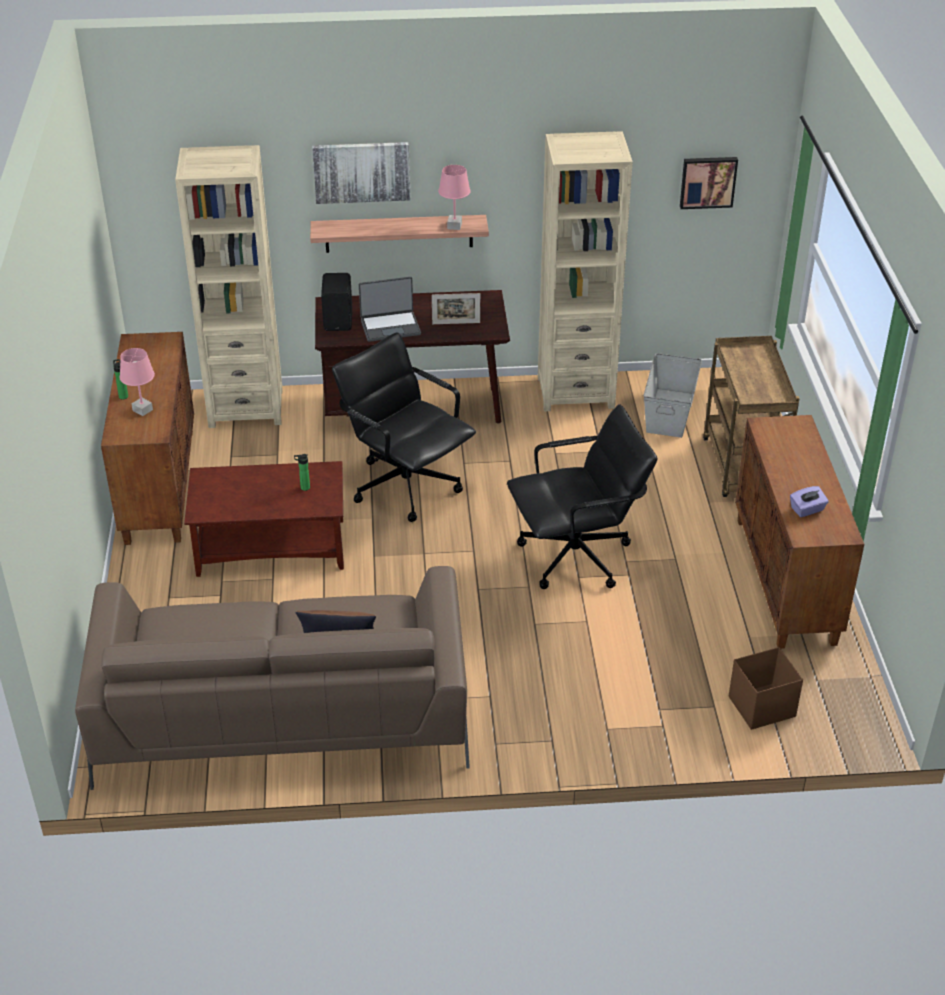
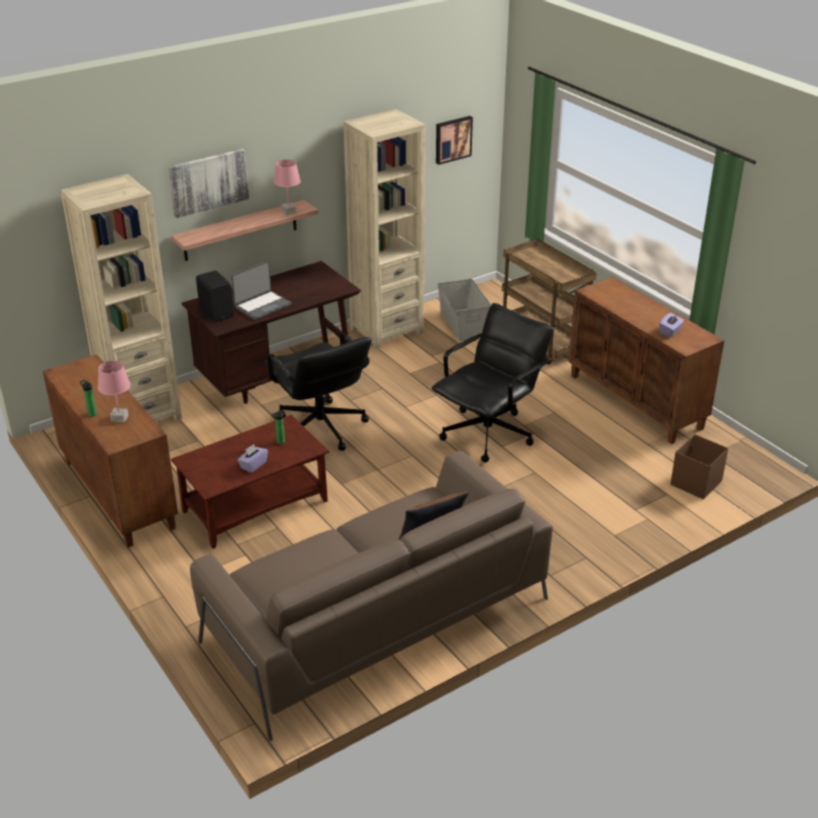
camera: 30 degrees left, 5 degrees down
(257, 504) = (253, 465): none -> purple tissue box
(406, 485) = (320, 428): black office chair -> black office chair turned 135 degrees counterclockwise
(456, 323) = (310, 290): picture frame -> none

